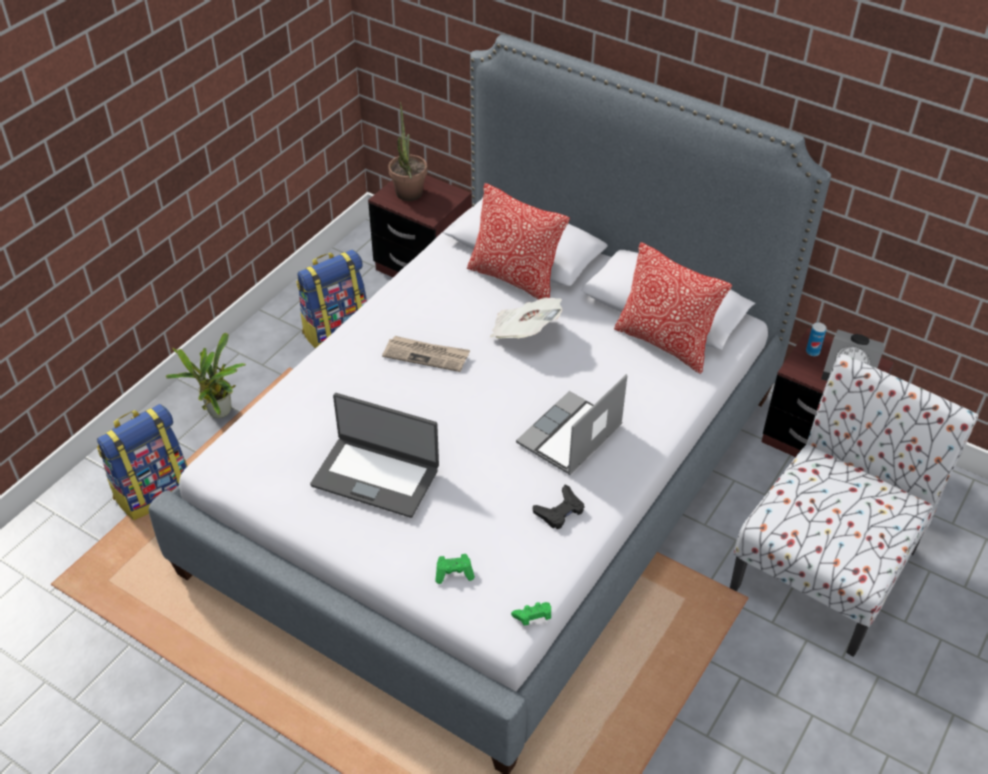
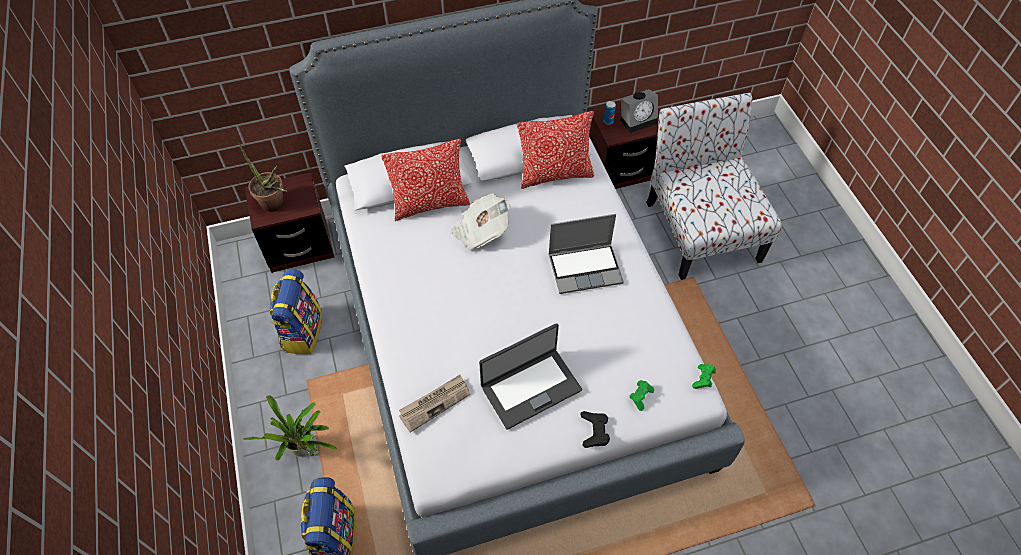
camera: 50 degrees left, 10 degrees up
(426, 355) = (451, 293): newspaper -> newspaper (435, 403)
(560, 511) = (637, 312): black game controller -> black game controller (594, 431)
(570, 436) = (585, 268): laptop -> laptop turned 90 degrees counterclockwise

